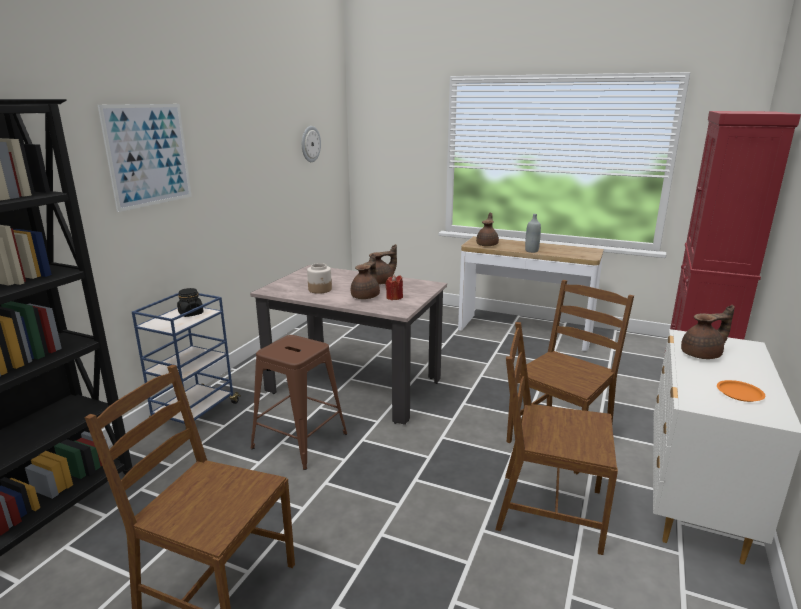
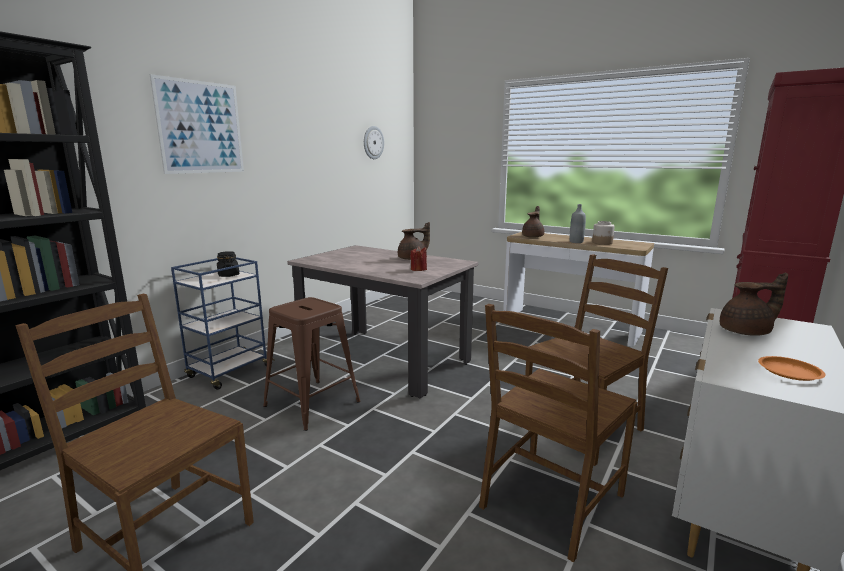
camera: 10 degrees right, 5 degrees down
(320, 289) = (352, 261): jar -> jar (602, 243)
(366, 296) = (392, 267): brown teapot -> none
(548, 510) = (551, 501): brown chair -> brown chair turned 75 degrees counterclockwise

